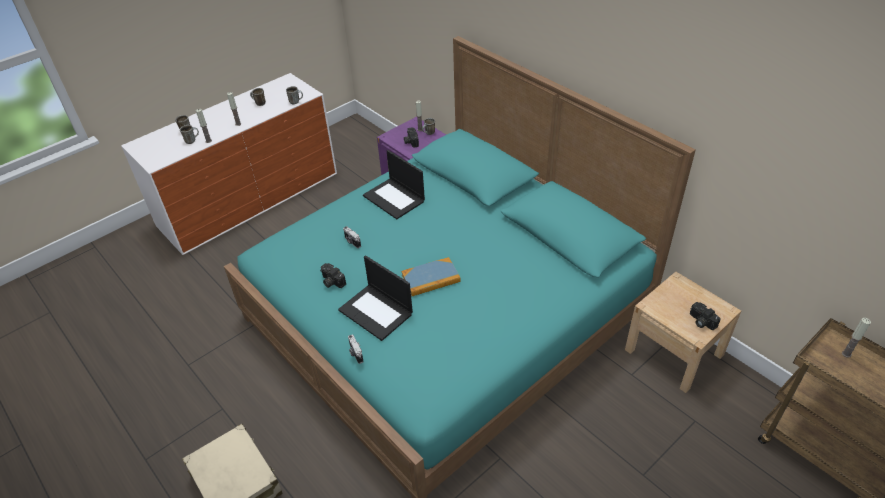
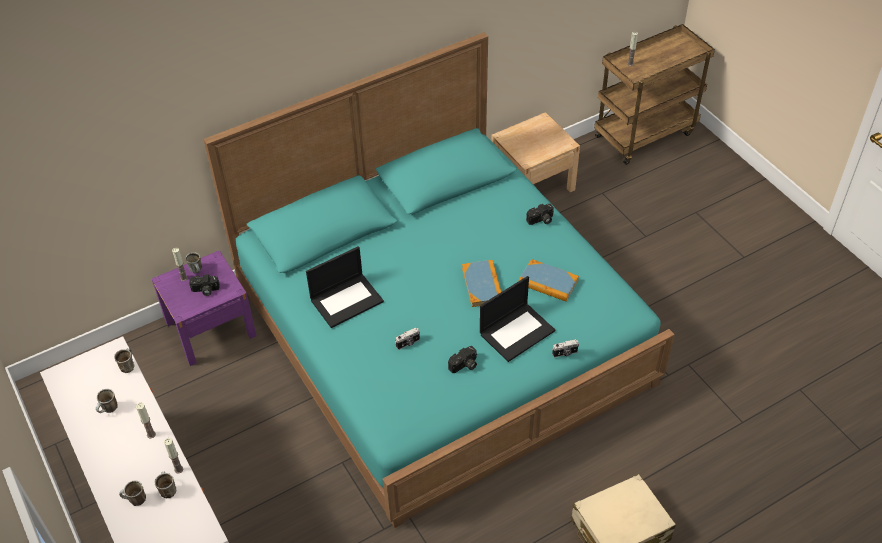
camera: 80 degrees left, 5 degrees up
(446, 327) = (548, 282): none -> book
(701, 321) = (552, 137): camera -> camera (541, 220)

